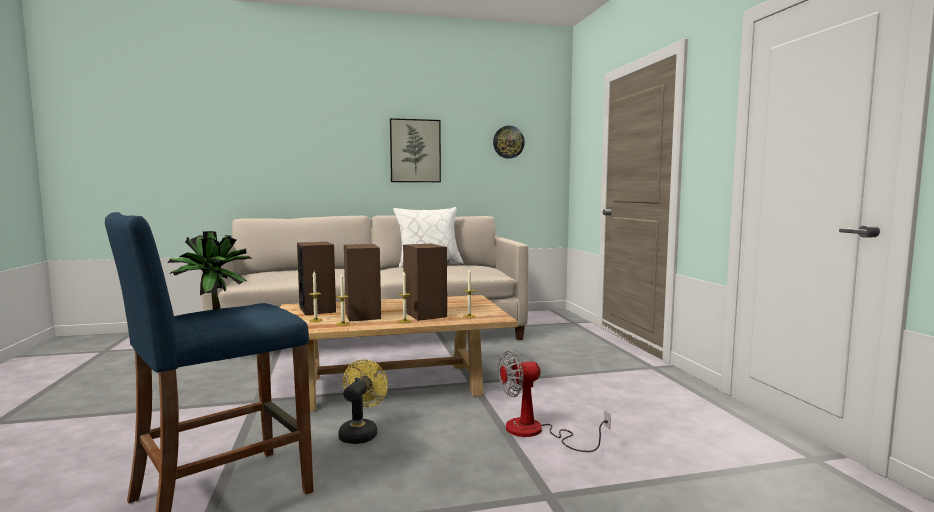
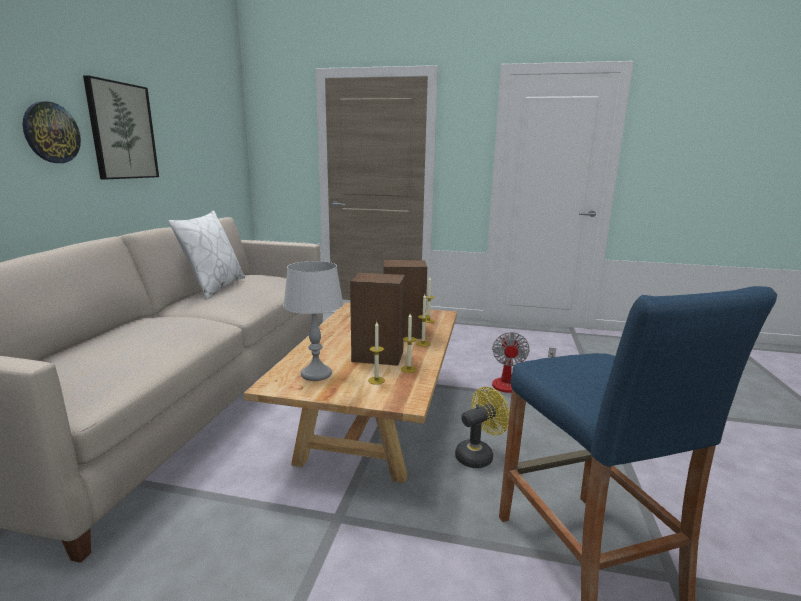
camera: 65 degrees left, 10 degrees up
(211, 309) = (585, 382): potted plant -> none
(317, 309) = (316, 374): speaker -> grey table lamp
(361, 433) = (478, 455): yellow fan -> yellow fan turned 105 degrees clockwise
(508, 142) = (206, 125): wall clock -> wall clock (51, 133)

